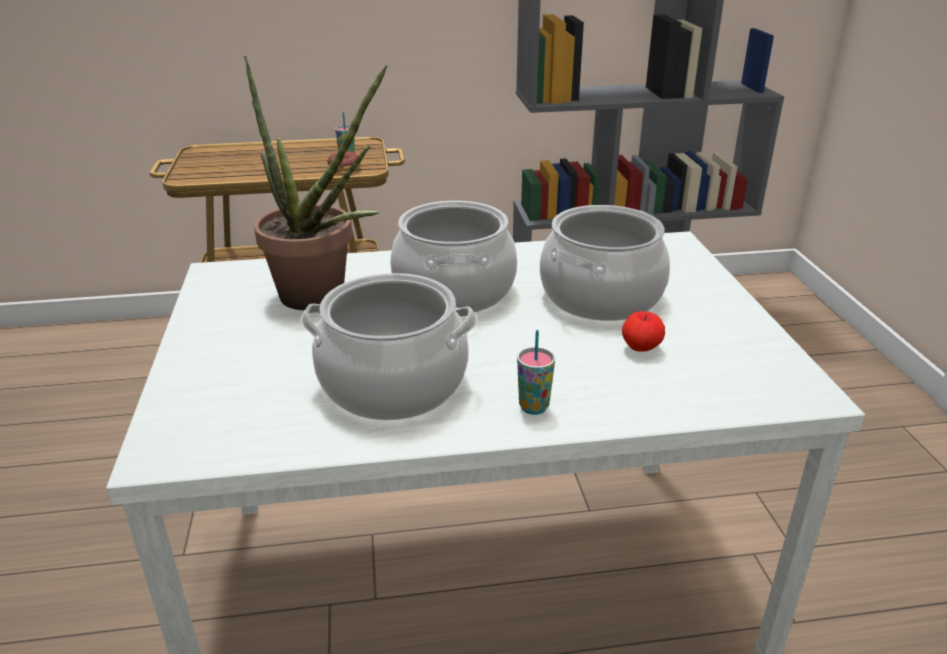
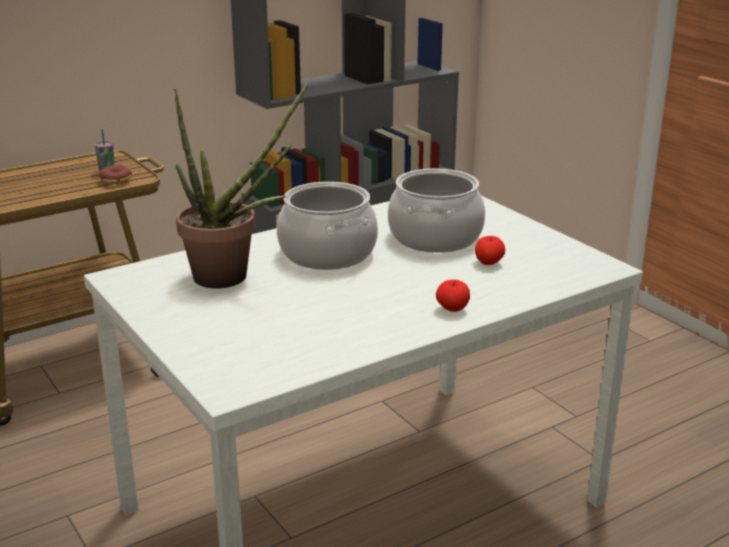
camera: 25 degrees left, 5 degrees down
(393, 383) = (346, 316): cooking pot -> none
(533, 407) = (452, 309): cup -> apple

